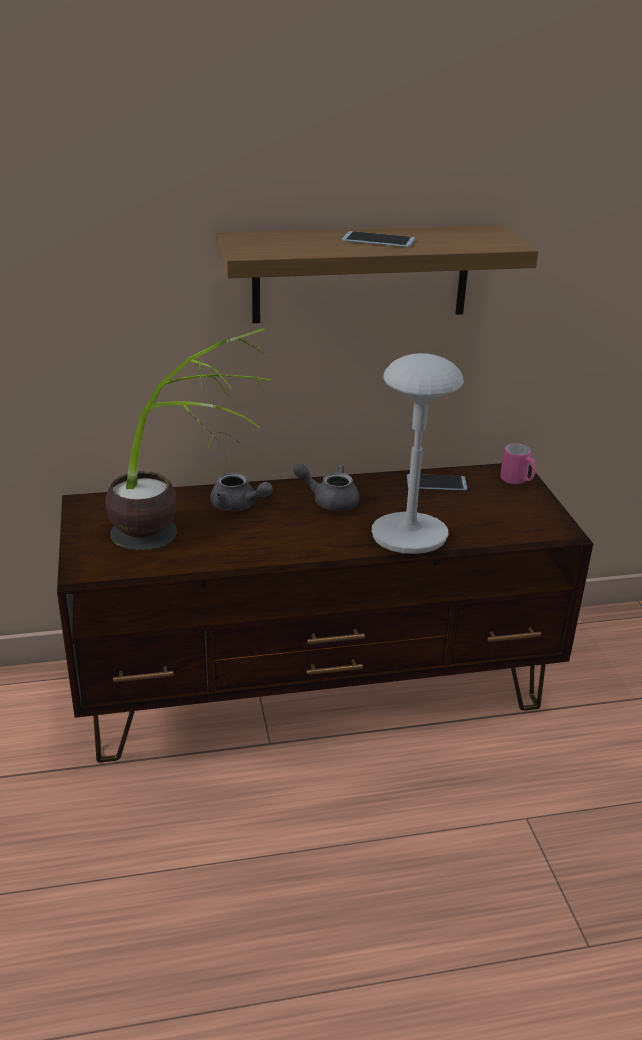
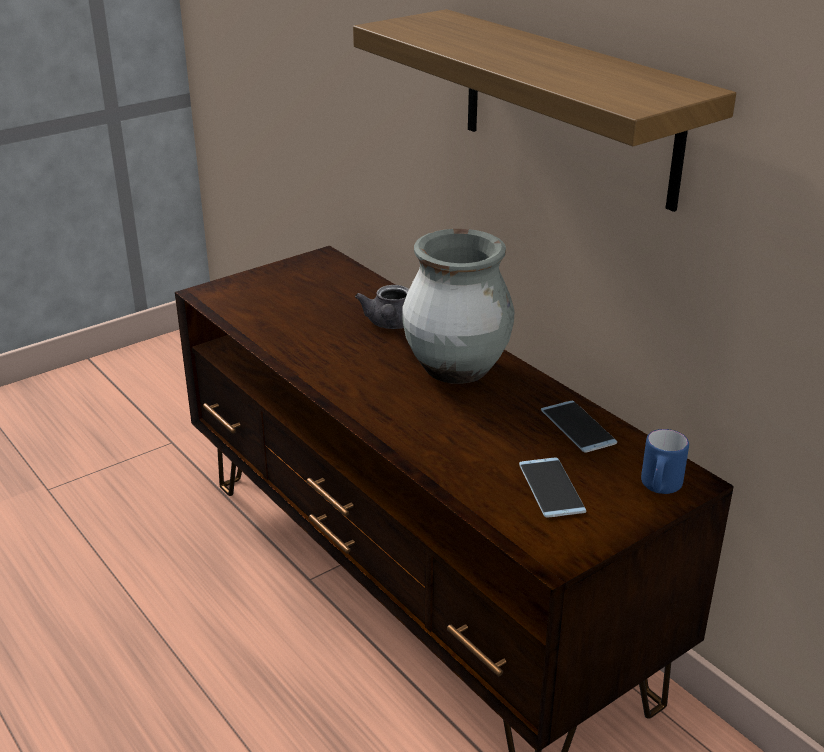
camera: 65 degrees right, 0 degrees up
(181, 540) = (299, 316): potted plant -> none
(329, 500) = (456, 369): grey teapot -> grey vase
(378, 240) = (528, 55): phone -> phone (551, 488)
(409, 536) = (426, 437): grey table lamp -> none
(517, 481) = (659, 488): pink mug -> blue mug

